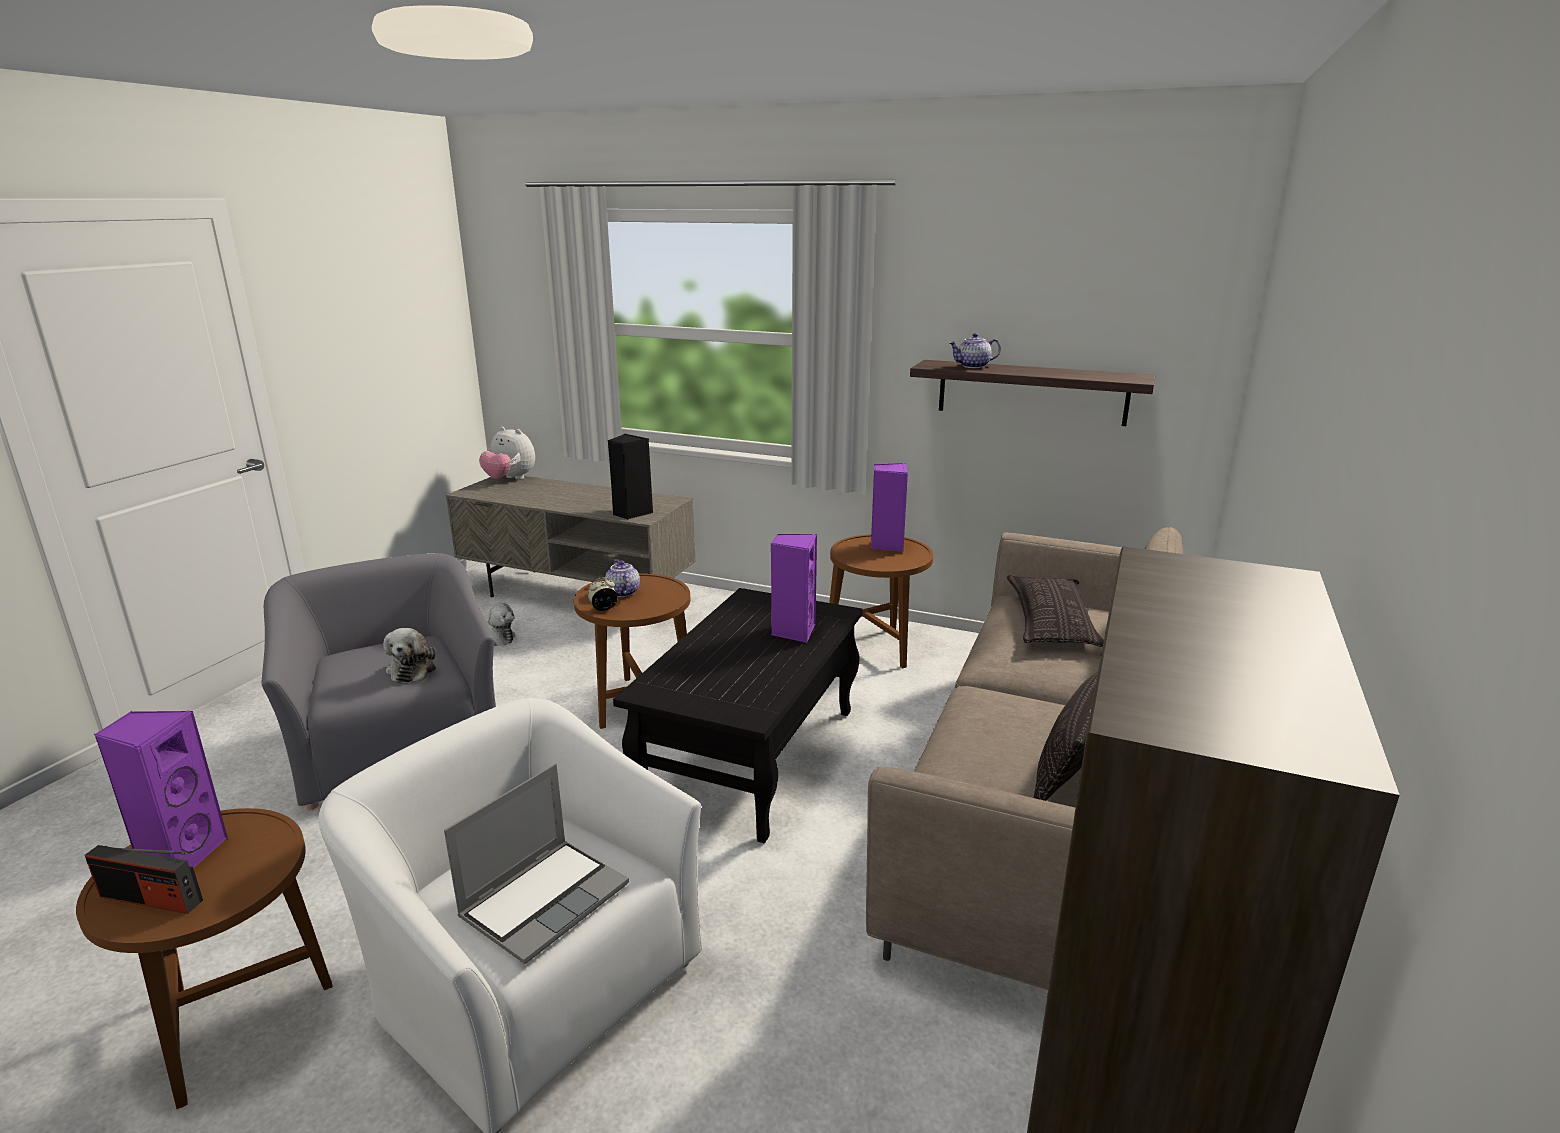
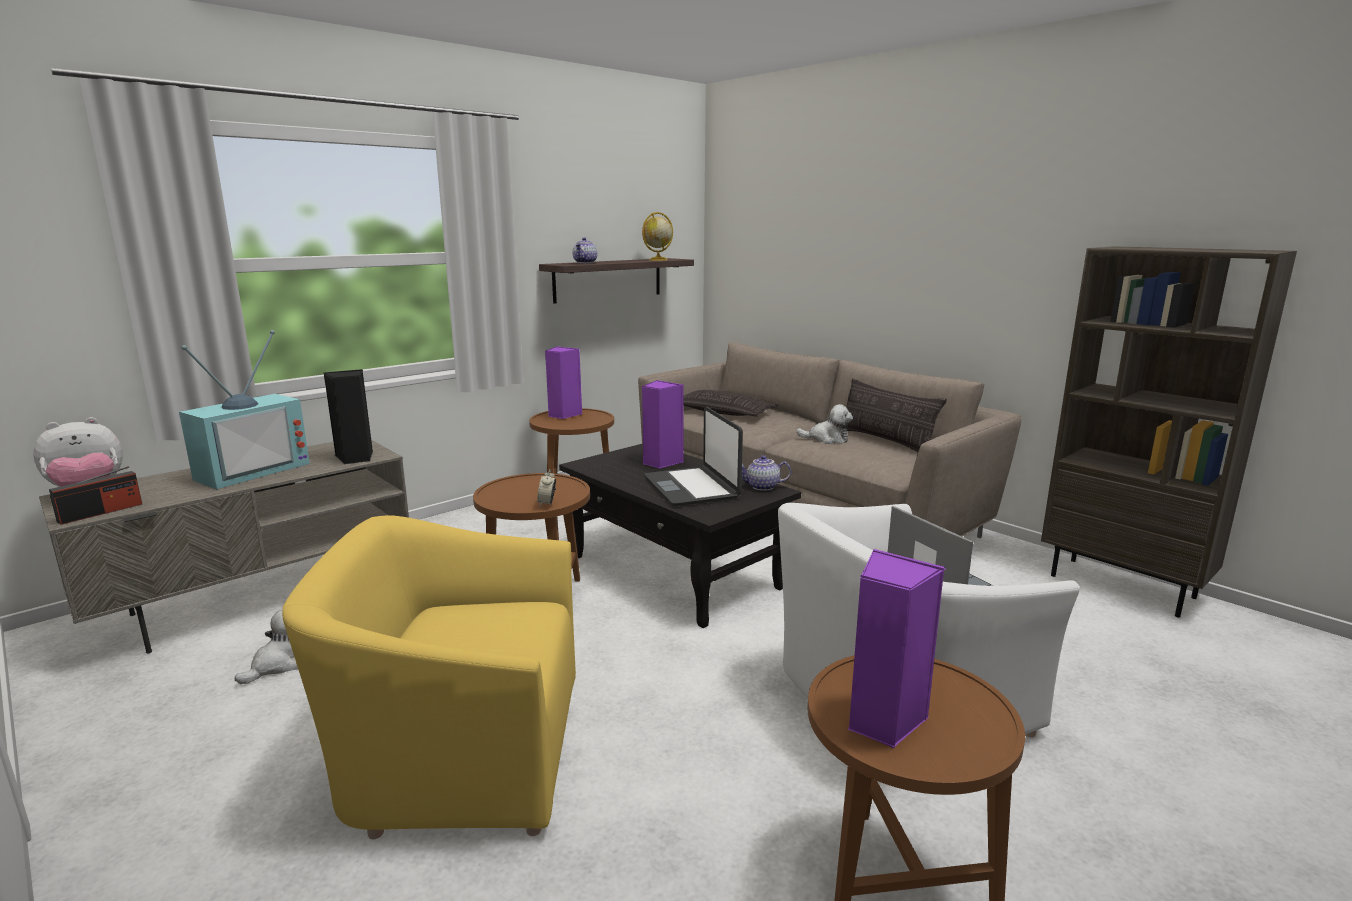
camera: 65 degrees left, 5 degrees down
(151, 898) = (955, 733): radio -> radio (101, 512)
(399, 746) = (462, 752): grey armchair -> yellow armchair
(413, 669) = (507, 622): plush toy -> plush toy (827, 439)
(580, 497) = (251, 470): none -> television
(622, 592) = (517, 495): teapot -> teapot (762, 487)
(722, 666) = (692, 487): none -> laptop
(1094, 376) = (657, 260): none -> globe

